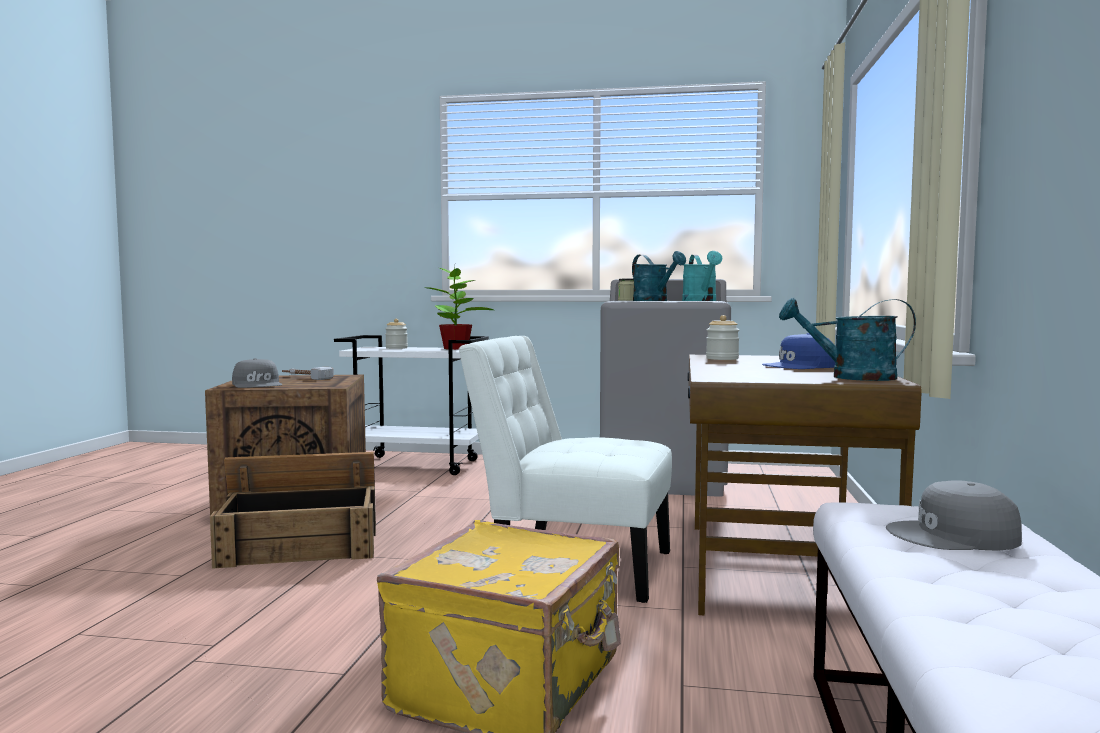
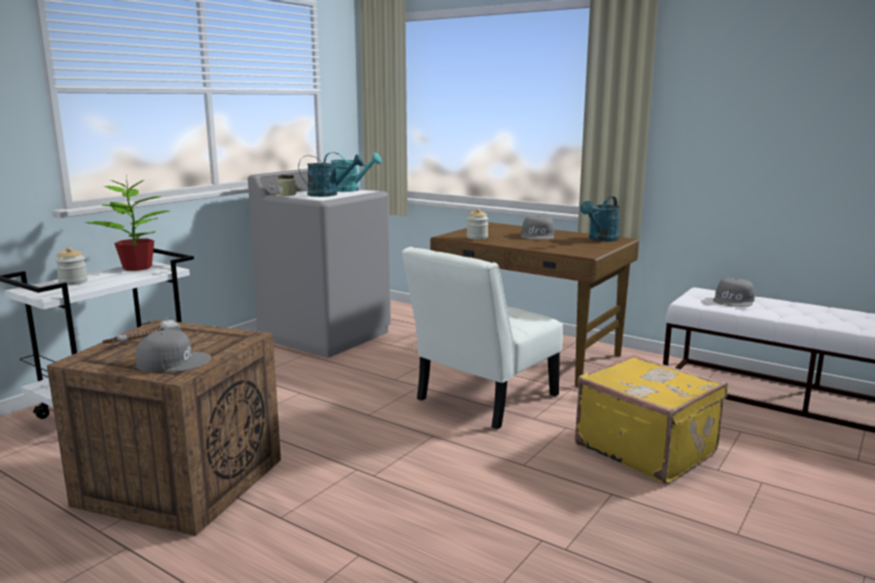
camera: 65 degrees left, 10 degrees up
(301, 544) = (326, 488): crate -> none
(800, 366) = (538, 235): blue cap -> grey cap

